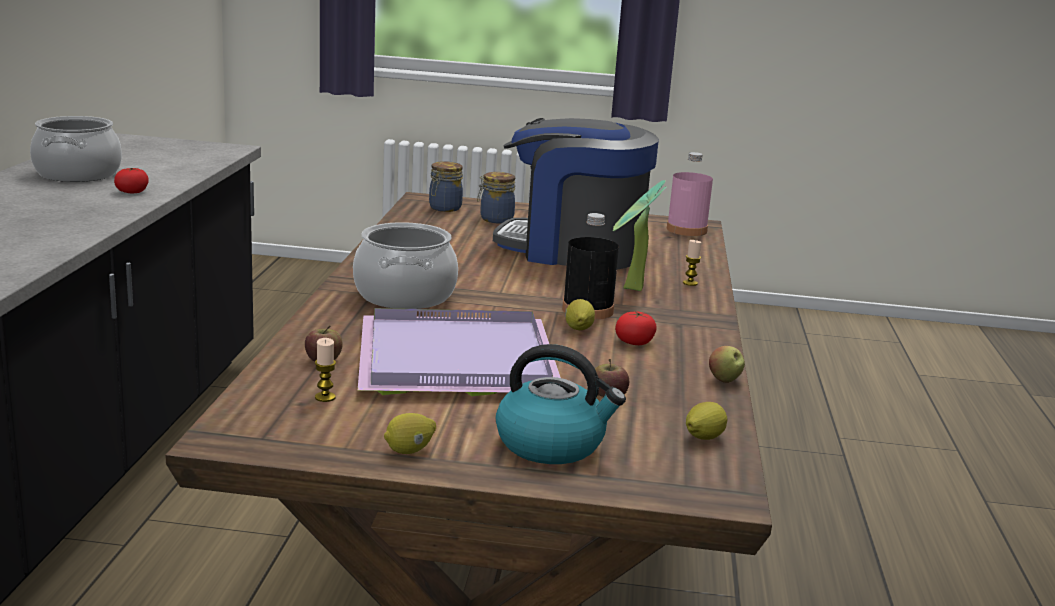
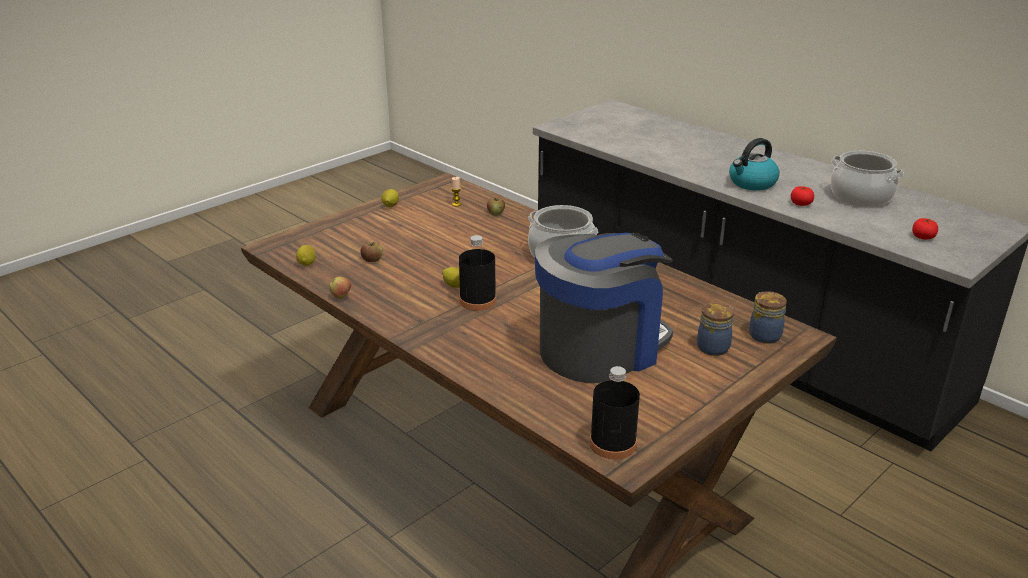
camera: 130 degrees right, 10 degrees up
(453, 361) = (457, 239): purple tray -> none
(552, 444) = (354, 231): kettle -> kettle (752, 183)
(630, 290) = (494, 333): potted plant -> none
(634, 341) = (417, 295): tomato -> tomato (923, 237)
(686, 230) = (613, 444): pink bottle -> black bottle
(690, 283) = (480, 365): candle -> none

